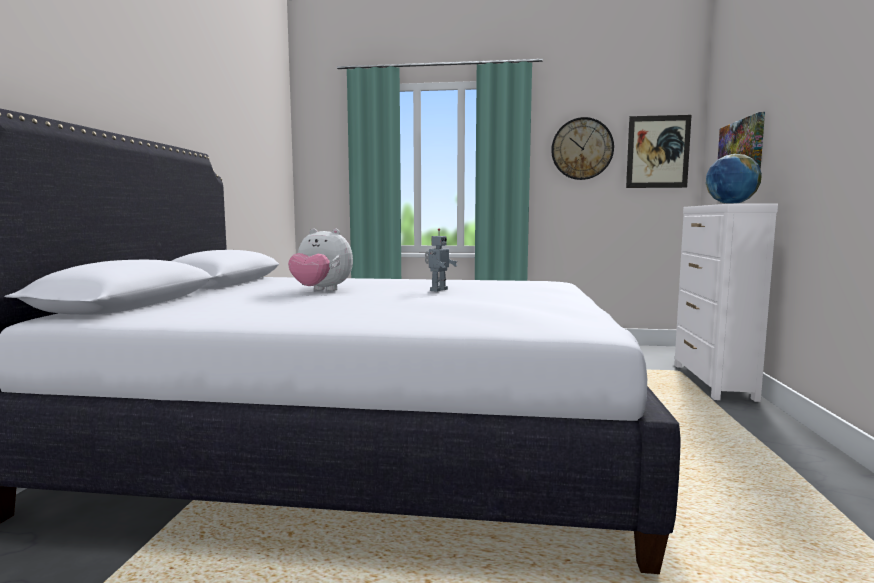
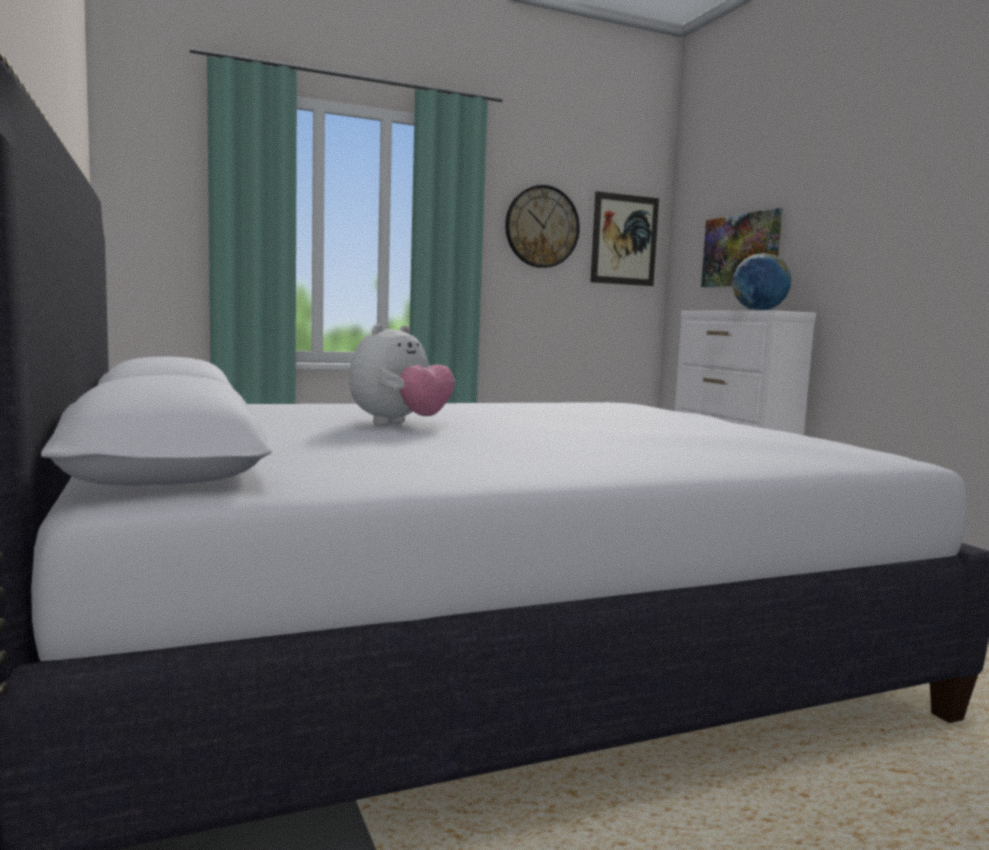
camera: 30 degrees left, 0 degrees up
(321, 291) = (399, 424): plush toy -> plush toy turned 45 degrees counterclockwise
(437, 290) = (549, 418): toy robot -> none

